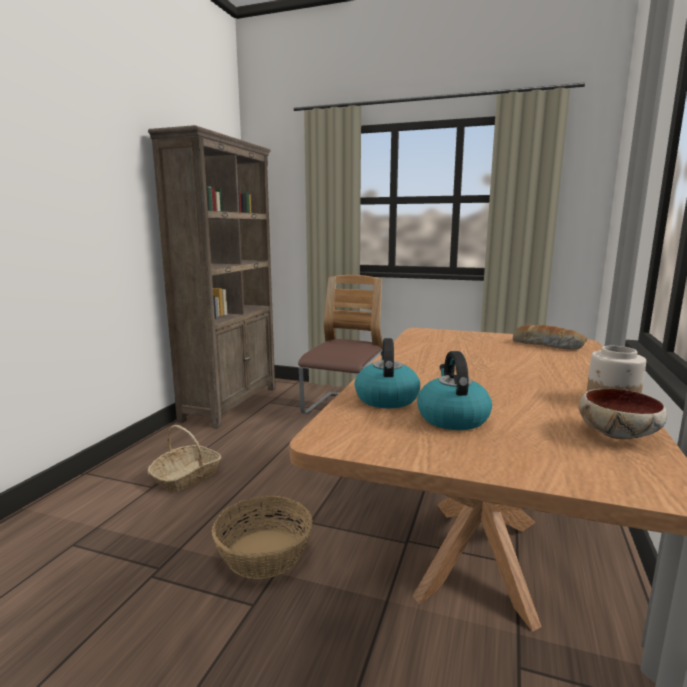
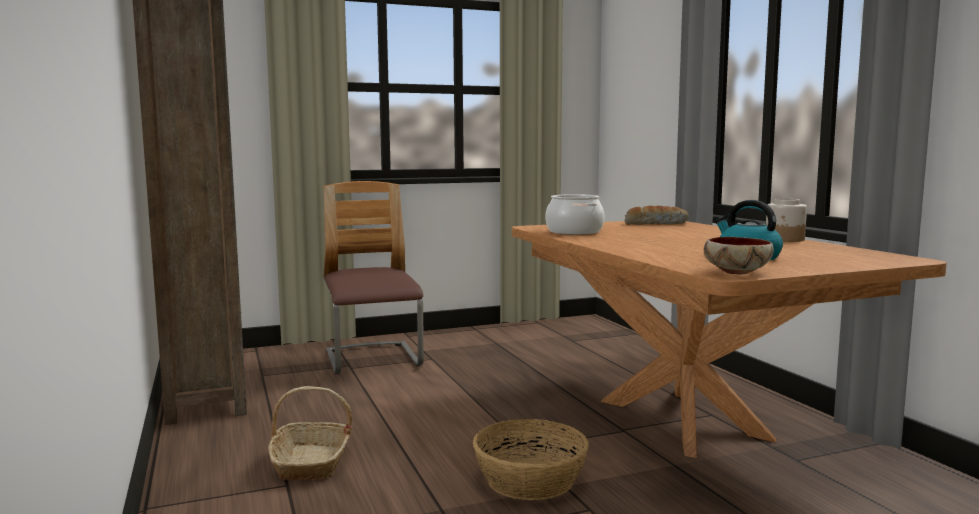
camera: 40 degrees left, 5 degrees down
(386, 398) = (678, 257): kettle -> none
(430, 343) = (574, 232): none -> cooking pot
(617, 433) = (834, 249): bowl -> bowl (736, 272)

